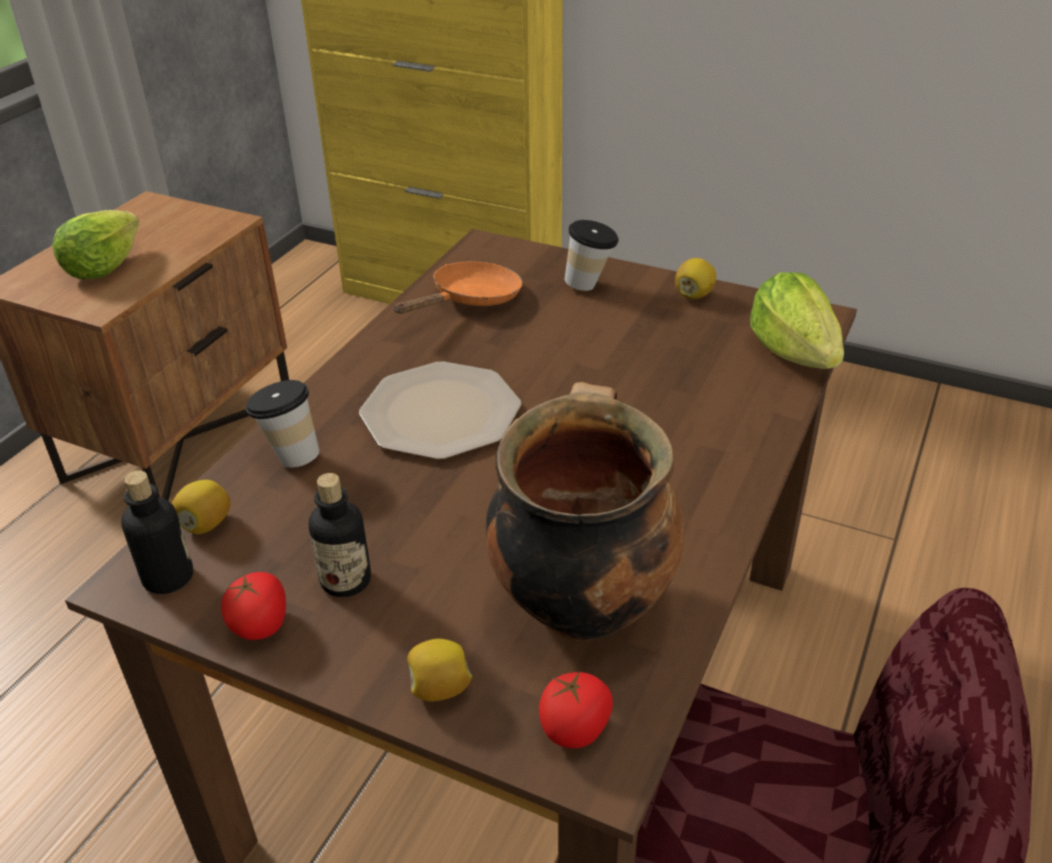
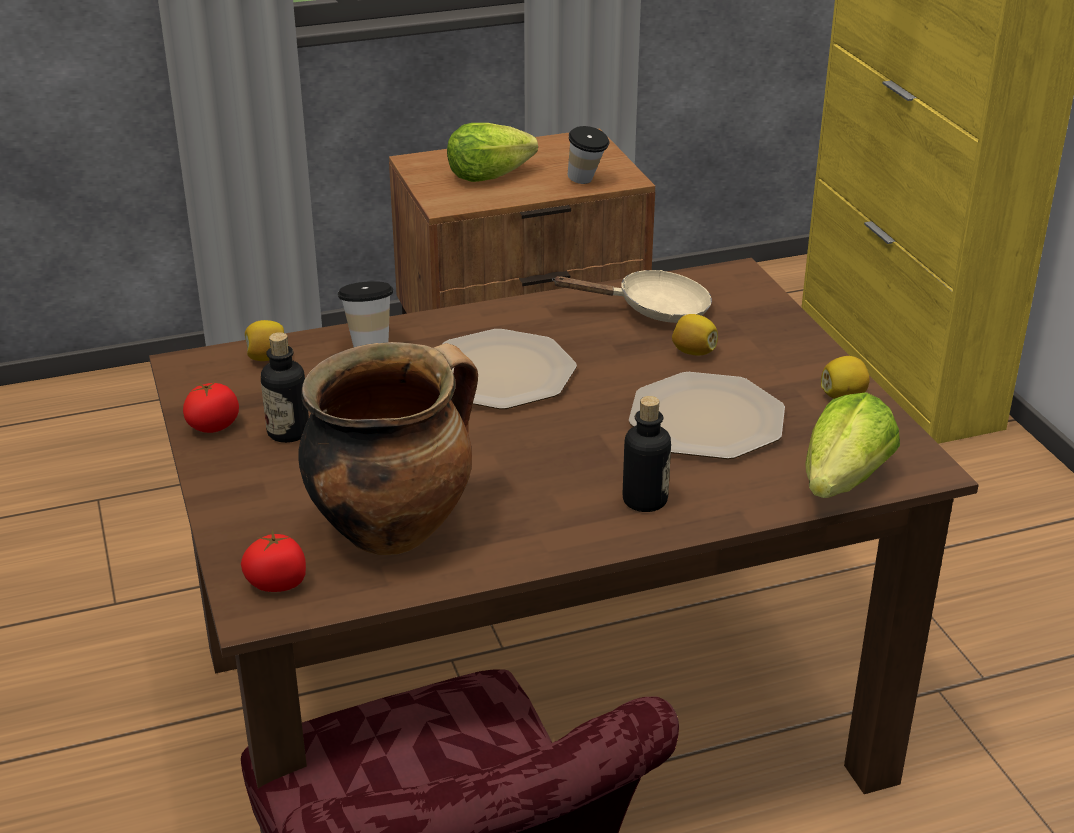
camera: 45 degrees right, 5 degrees down
(168, 577) = (208, 374): bottle -> bottle (645, 500)
(439, 688) = (245, 516): lemon -> lemon (693, 352)
(470, 300) = (653, 309): orange frying pan -> beige frying pan
(590, 285) = (768, 345): cup -> cup (587, 181)
(643, 359) = (708, 418): none -> plate

